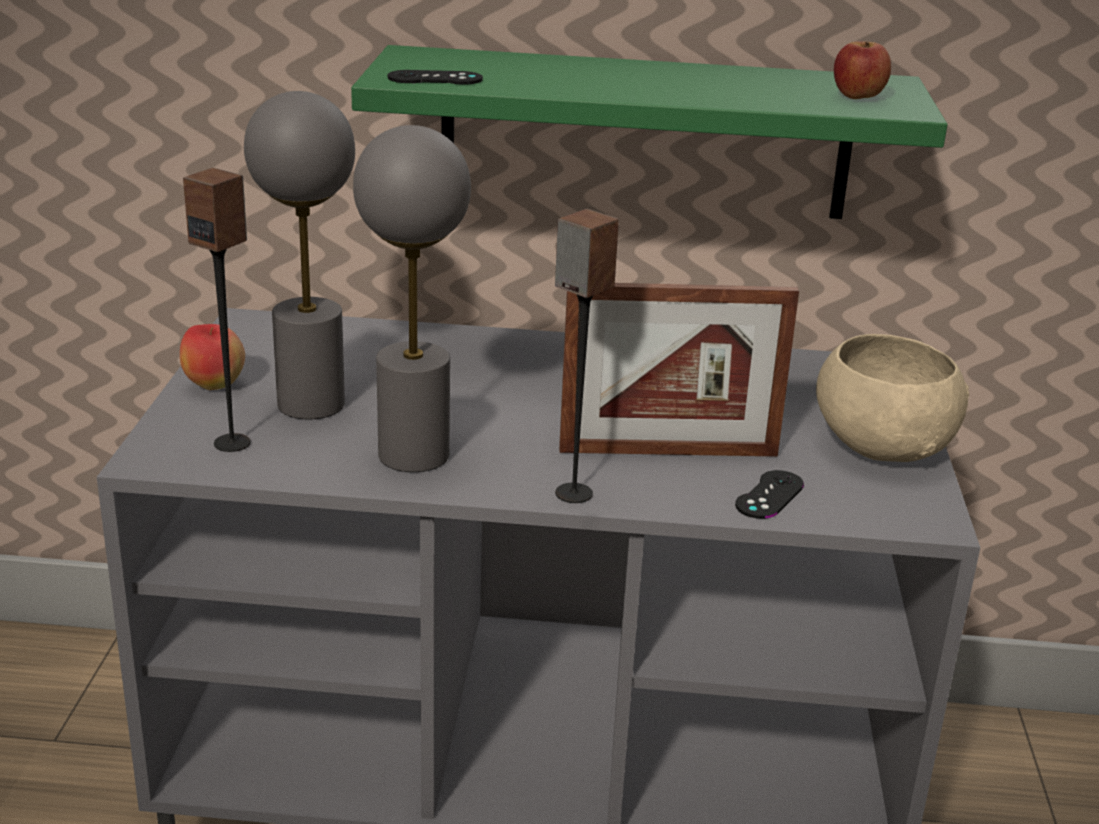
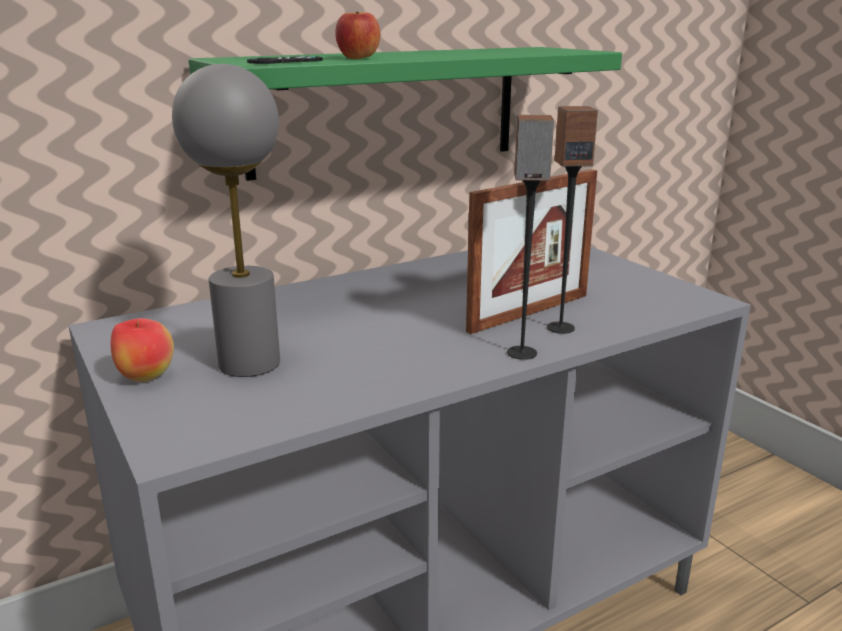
camera: 35 degrees left, 5 degrees down
(233, 443) = (228, 410): speaker -> speaker (560, 327)
(414, 454) = (381, 368): grey table lamp -> none
(769, 495) = (620, 315): black game controller -> none
(858, 97) = (548, 50): apple -> apple (358, 58)
(880, 447) = (622, 276): beige bowl -> none

